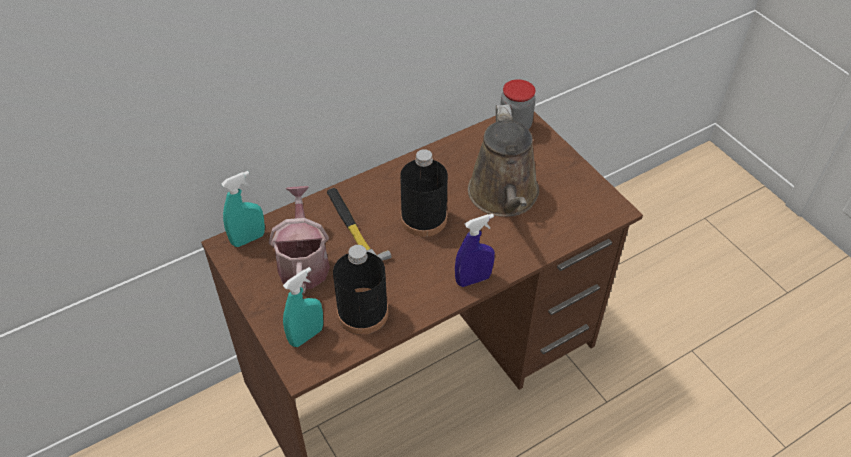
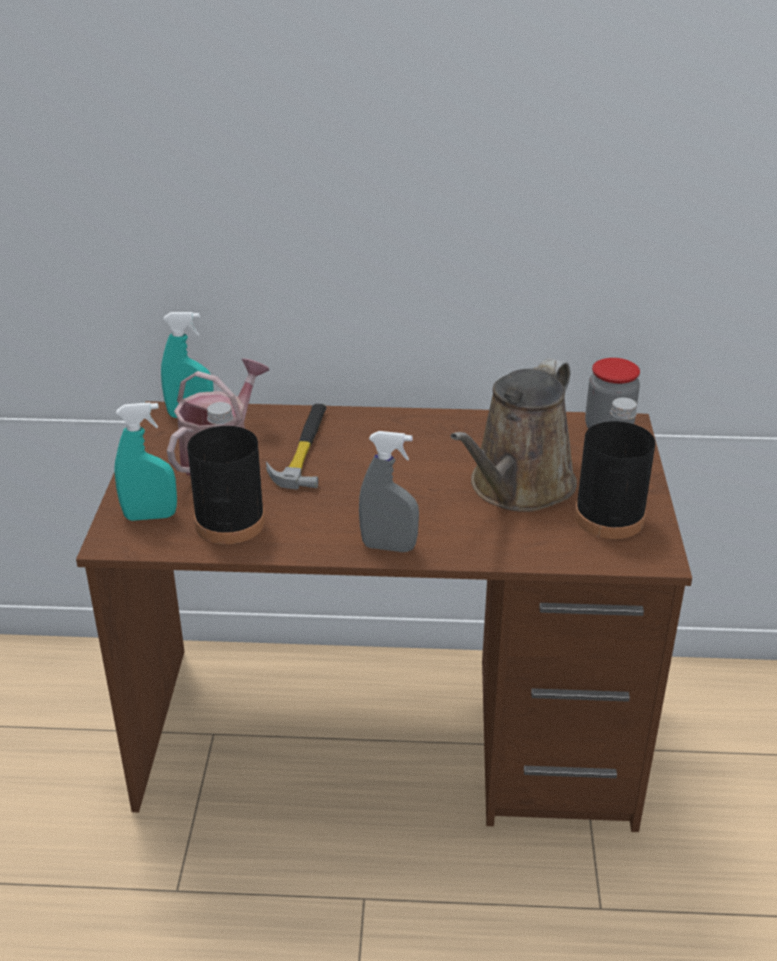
camera: 35 degrees right, 15 degrees down
(423, 219) = (395, 470): black bottle -> black bottle (609, 518)
(473, 279) = (388, 547): blue spray bottle -> grey spray bottle

